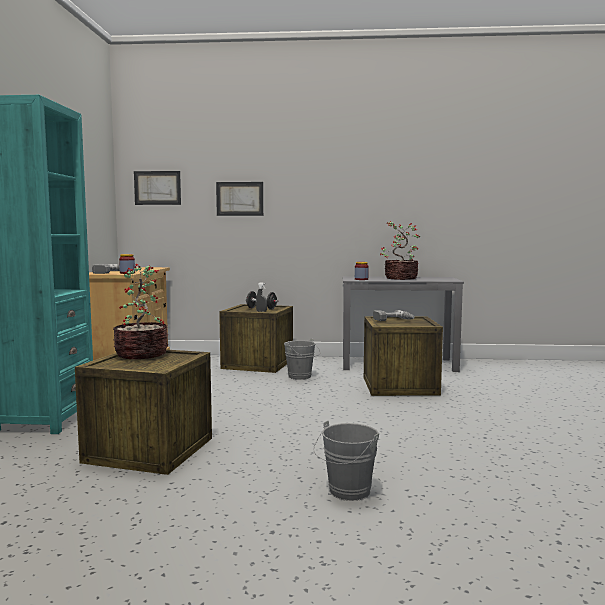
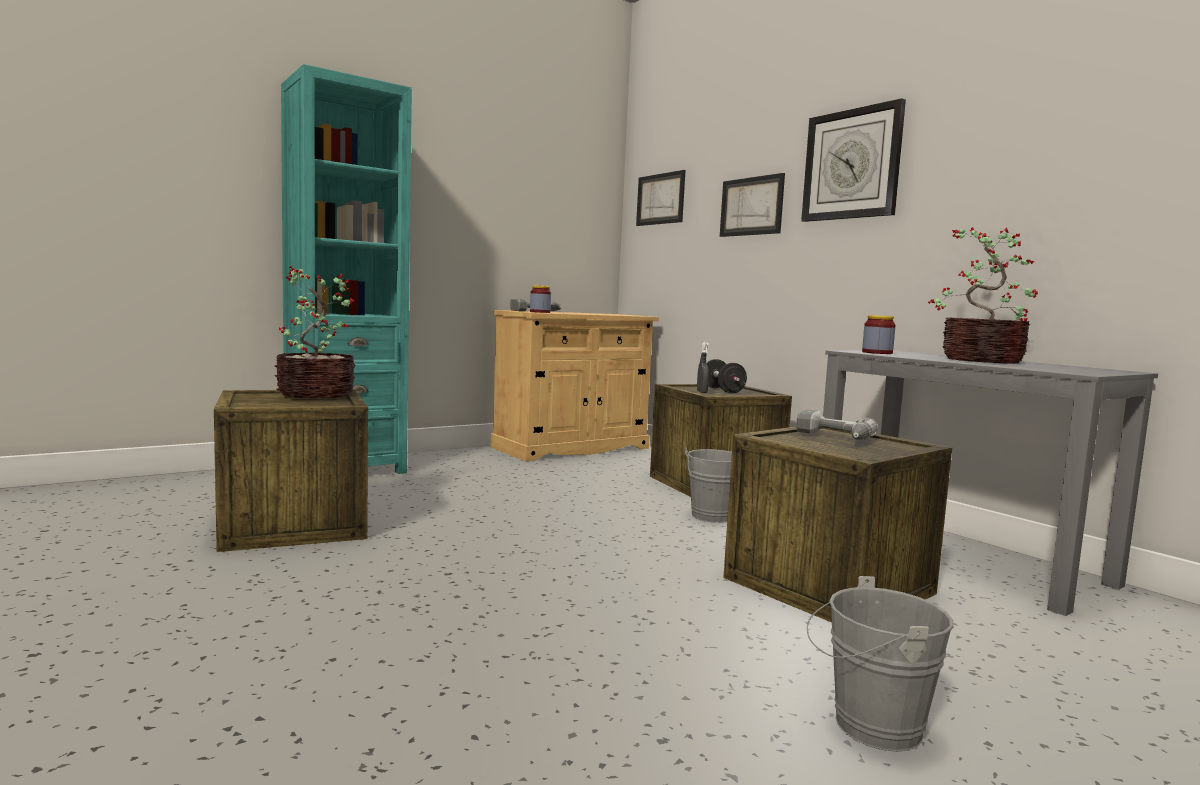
camera: 50 degrees right, 0 degrees up
(307, 182) = (852, 164): none -> wall clock
(347, 493) = (212, 669): grey bucket -> grey bucket (868, 726)

